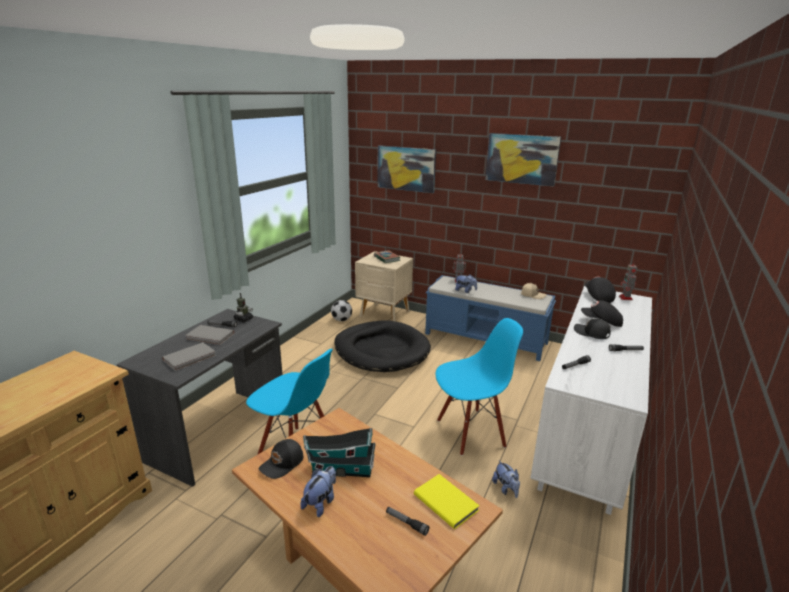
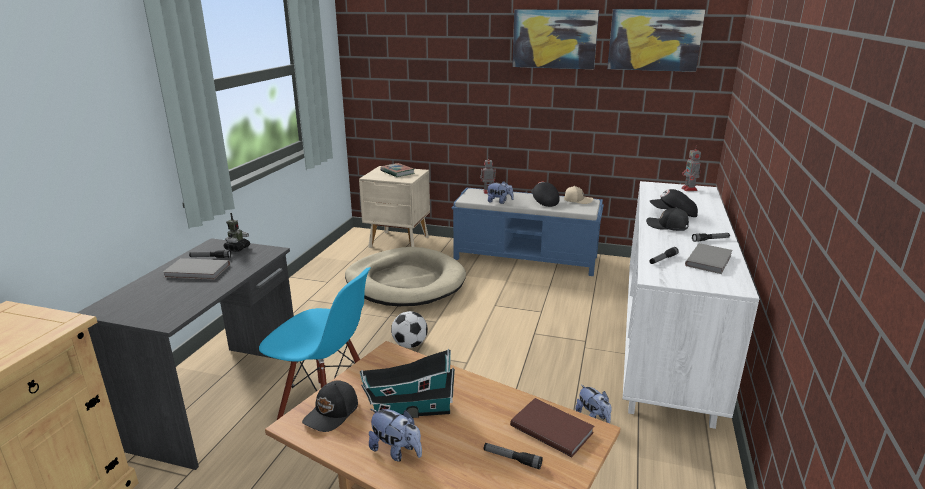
camera: 10 degrees left, 0 degrees up
(190, 358) = (178, 298): grey book -> grey book (710, 260)
(321, 502) = (396, 451): plush toy -> plush toy turned 105 degrees clockwise
(341, 320) = (347, 253): football -> football (410, 345)
(381, 350) = (405, 282): black dog bed -> beige dog bed
(406, 168) = (414, 59): picture -> picture (654, 40)
(446, 501) = (551, 428): yellow book -> brown book
(470, 432) = (535, 360): blue chair -> none
(597, 296) = (659, 190): black cap -> black cap (543, 201)

